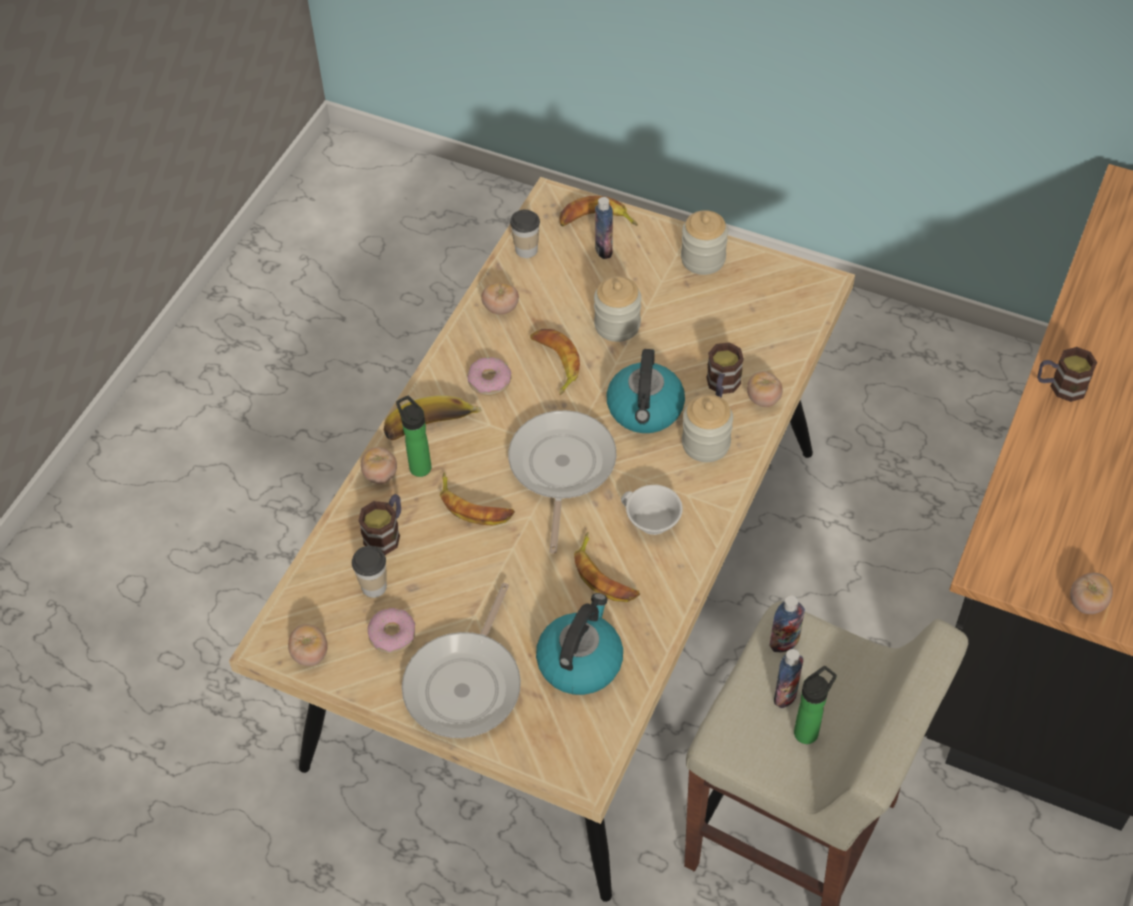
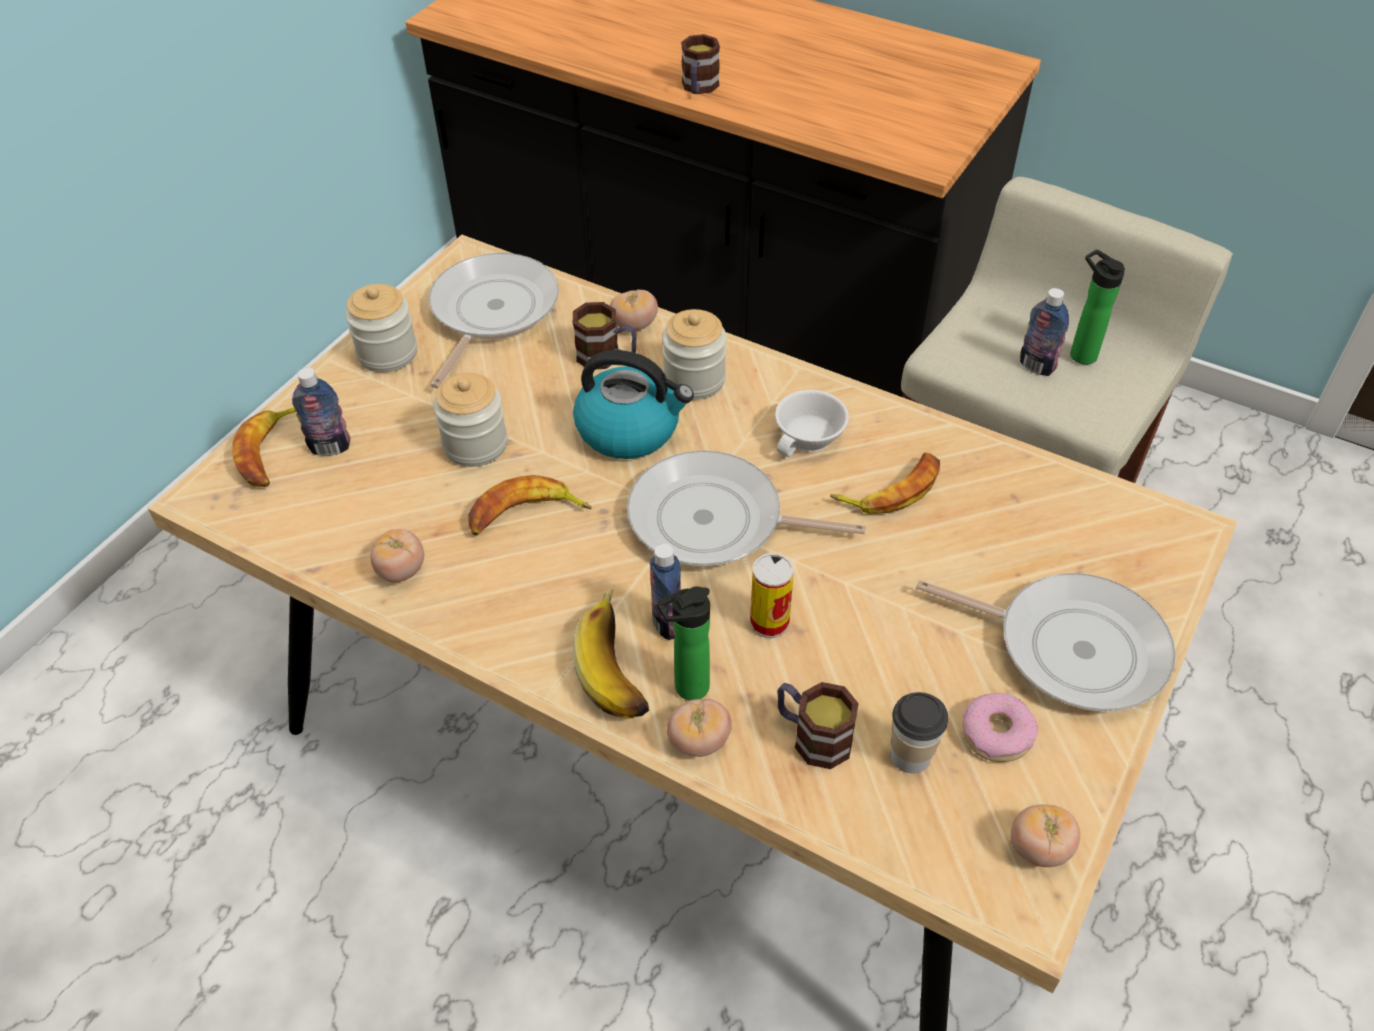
camera: 85 degrees left, 5 degrees down
(474, 506) = (769, 622): banana -> can
(489, 381) = (540, 592): donut -> none
(526, 250) = (294, 533): cup -> none
(580, 661) = (1024, 523): kettle -> none
(760, 309) = (491, 312): none -> frying pan
(784, 643) = (968, 360): bottle -> bottle (667, 623)
(1087, 603) = (966, 111): tomato -> none

